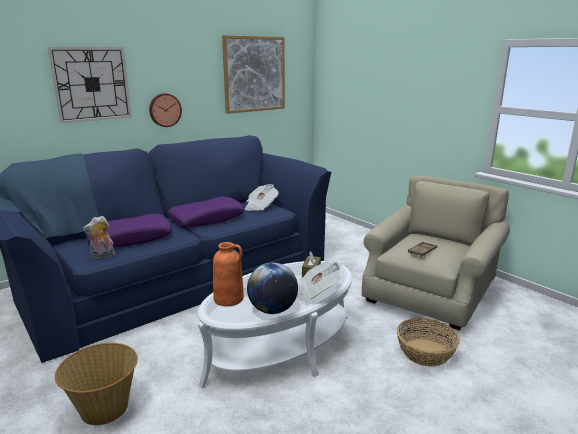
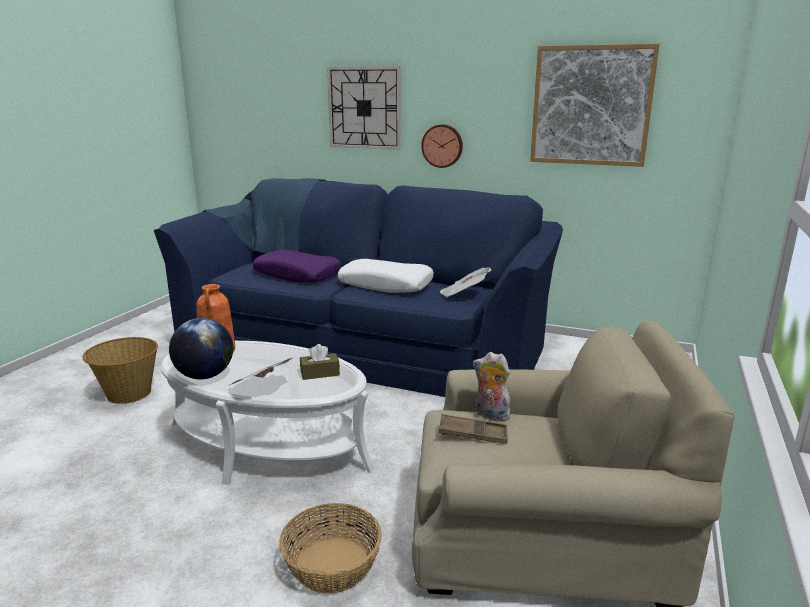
camera: 60 degrees right, 0 degrees up
(102, 256) = (246, 278): plush toy -> plush toy (490, 415)
(207, 219) = (386, 285): purple pillow -> white pillow

